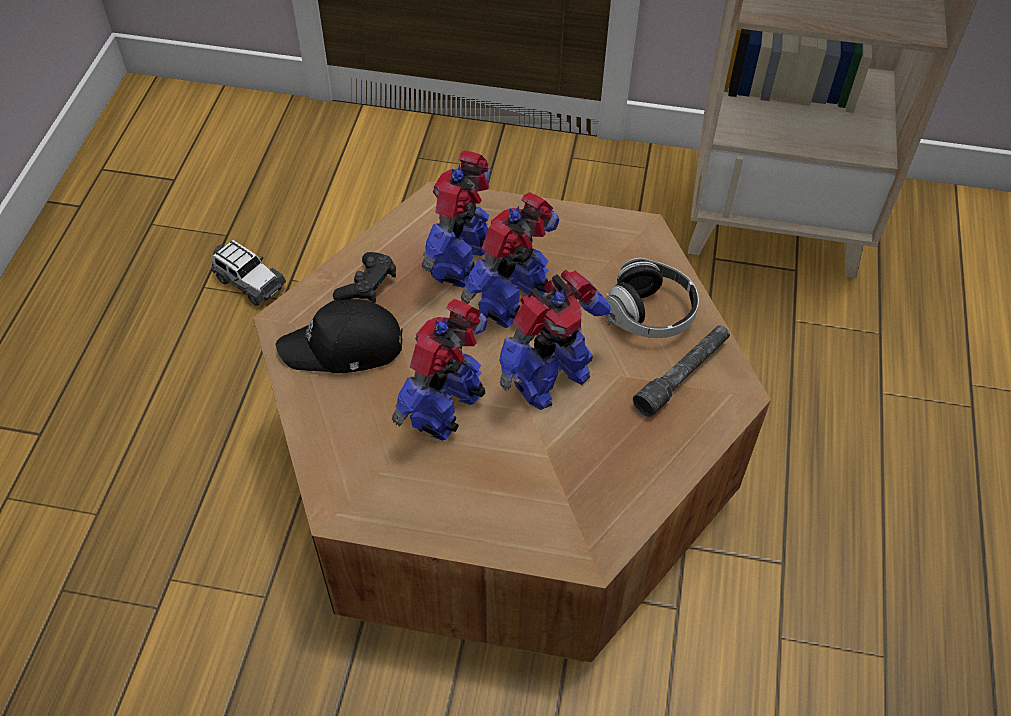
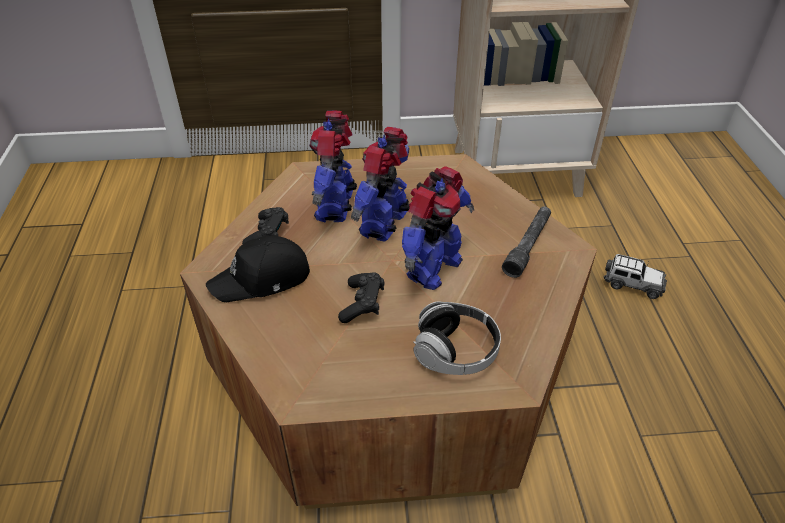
camera: 15 degrees left, 10 degrees down
(249, 282) = (157, 279): toy car -> toy car (632, 284)
(449, 409) = (362, 304): toy robot -> black game controller
(650, 314) = (486, 213): headphones -> headphones (455, 351)

